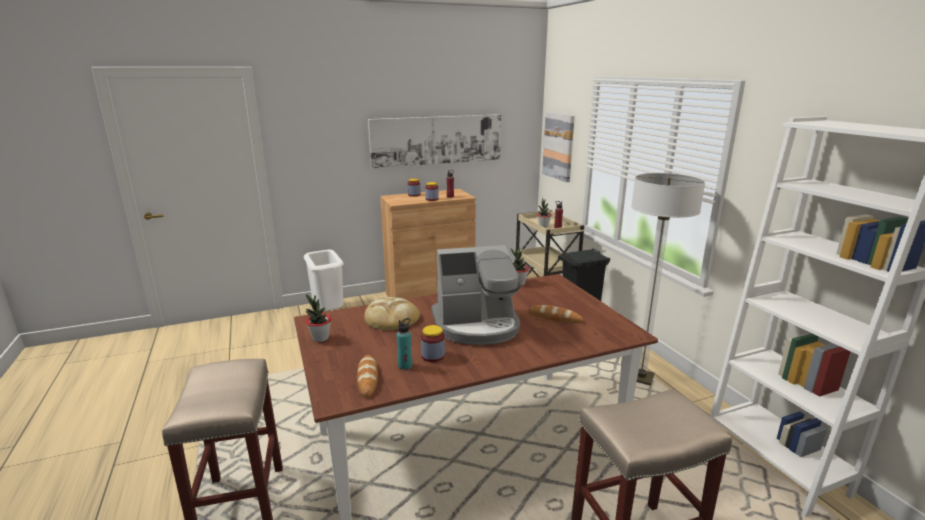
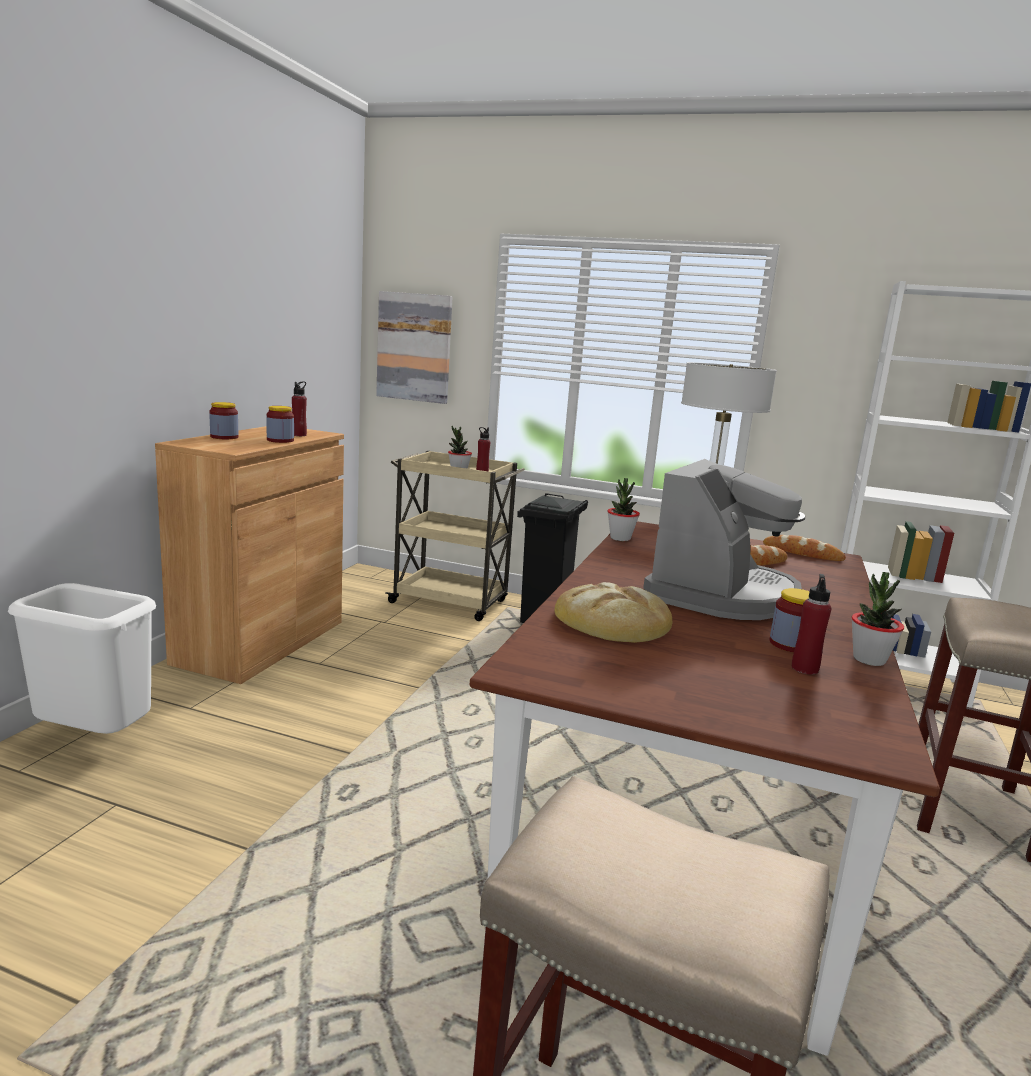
camera: 50 degrees left, 5 degrees down
(320, 338) = (615, 688): potted plant -> potted plant (869, 660)
(367, 378) = (823, 704): bread -> bread (802, 553)
(405, 365) = (805, 668): turquoise bottle -> red bottle
(437, 140) = (238, 326): picture -> none

